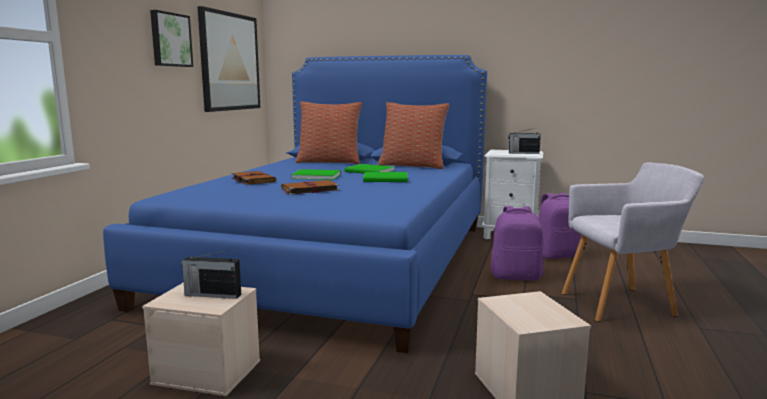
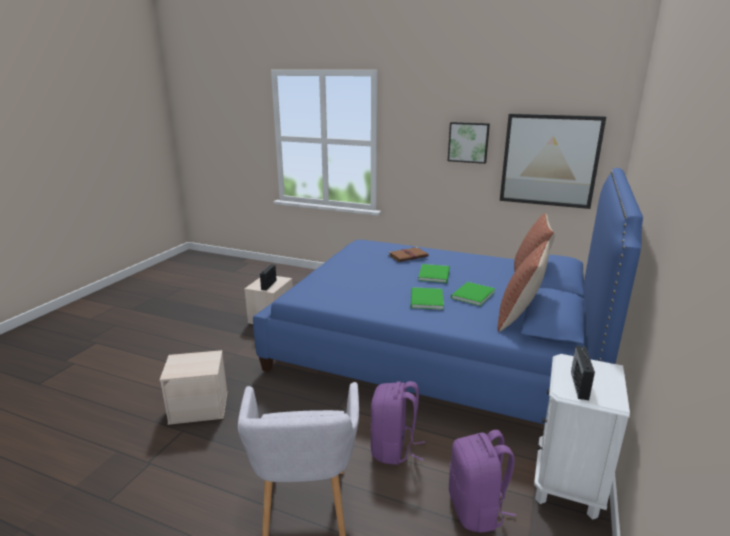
camera: 95 degrees right, 10 degrees up
(309, 190) = (377, 273): brown book -> none

